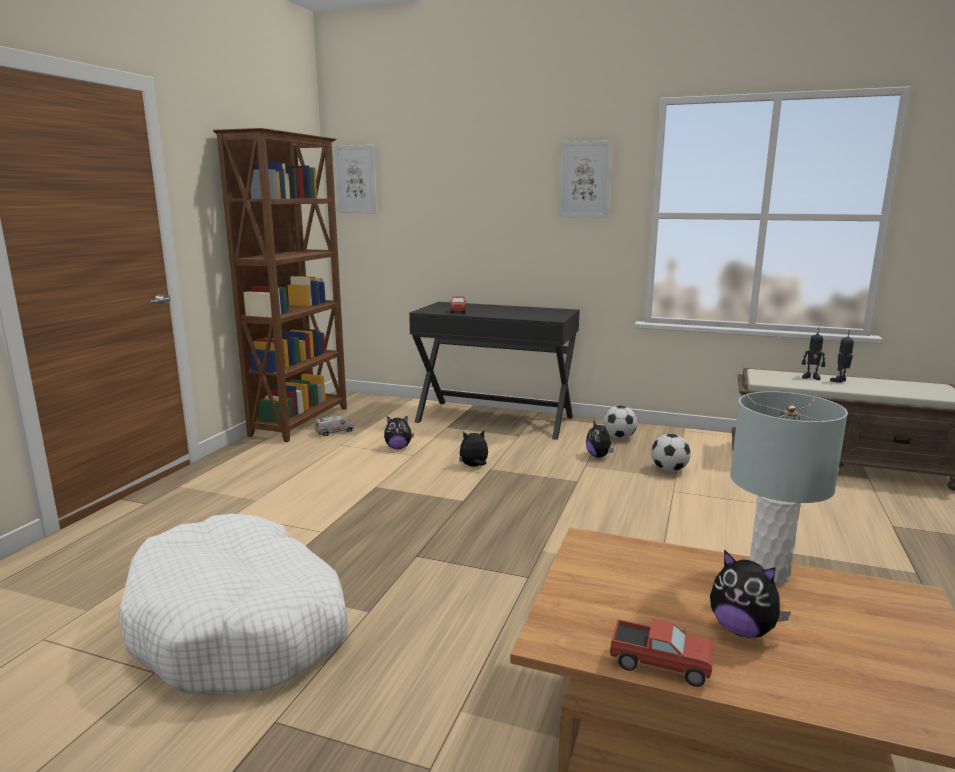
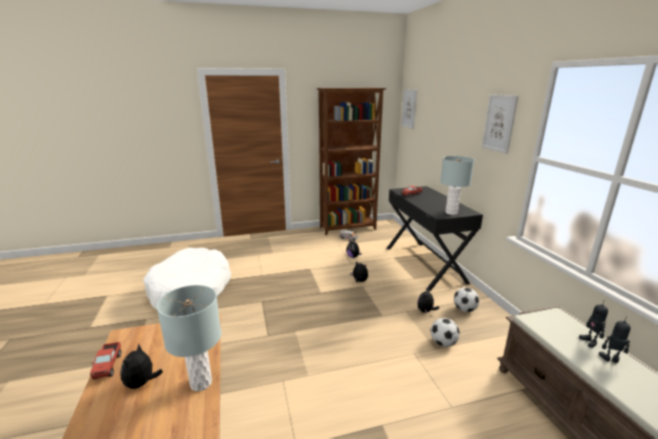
camera: 55 degrees right, 5 degrees up
(553, 314) = (451, 213): none -> grey table lamp

